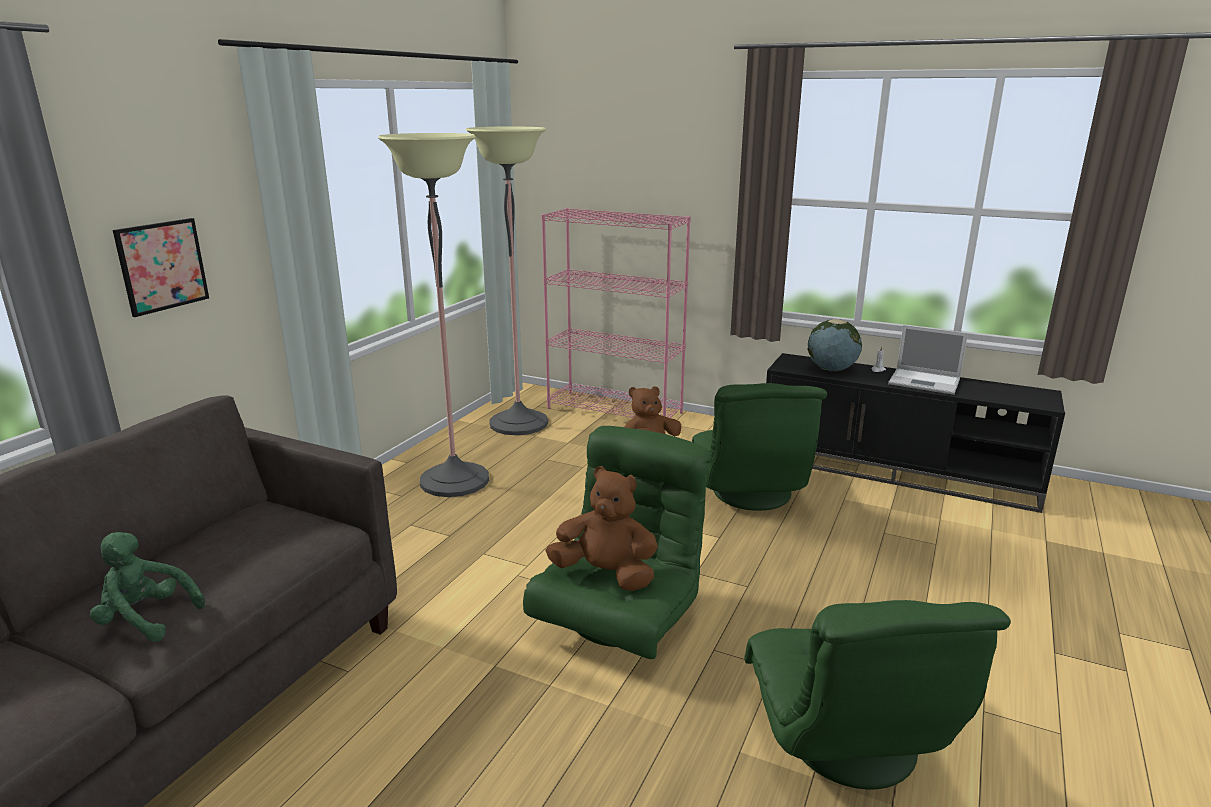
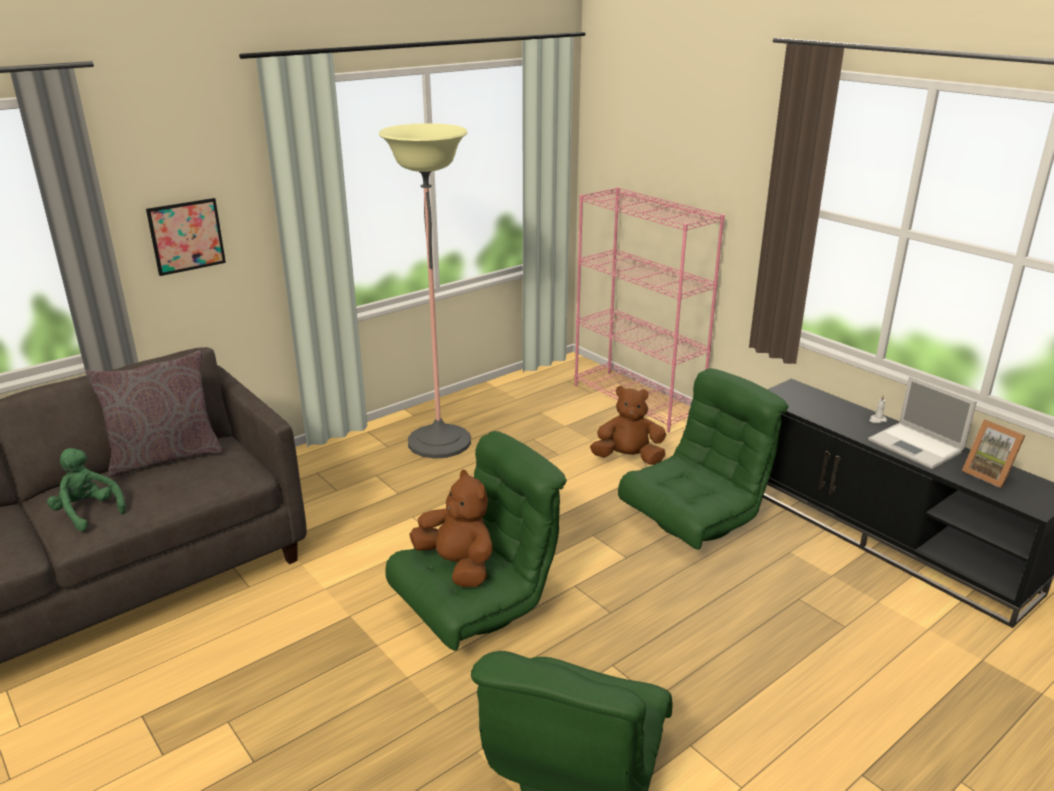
camera: 25 degrees right, 5 degrees up
(205, 535) = (165, 456): none -> grey pillow
(518, 423) = (536, 396): floor lamp -> none
(749, 493) = (695, 520): green armchair -> green armchair turned 150 degrees counterclockwise
(831, 369) = (823, 409): globe -> none
(993, 391) = (989, 475): none -> picture frame

